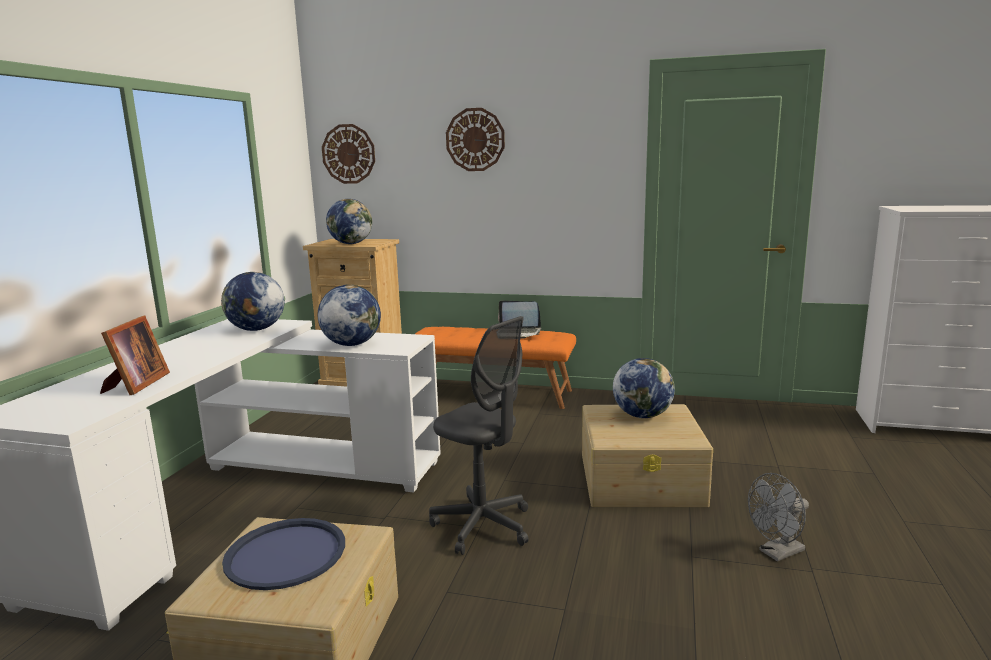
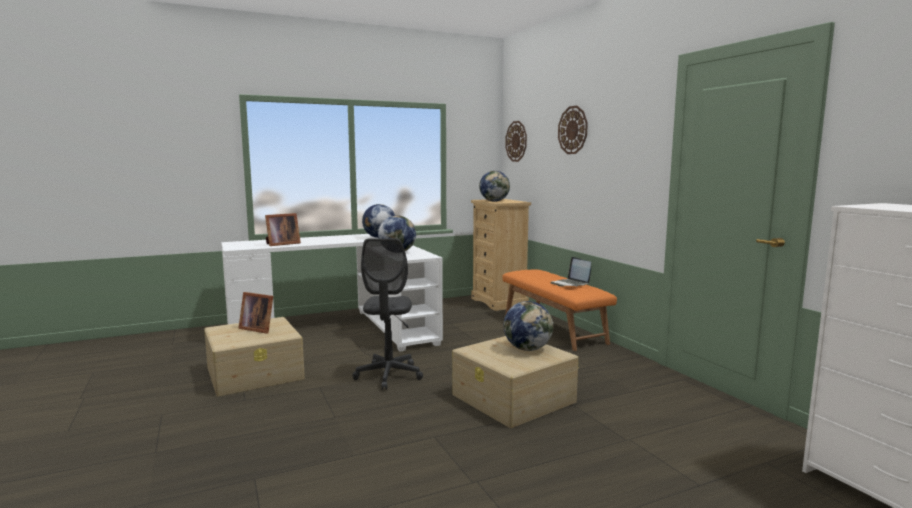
camera: 50 degrees right, 5 degrees down
(285, 554) = (258, 328): blue tray -> picture frame
(777, 553) = (480, 464): grey fan -> none

